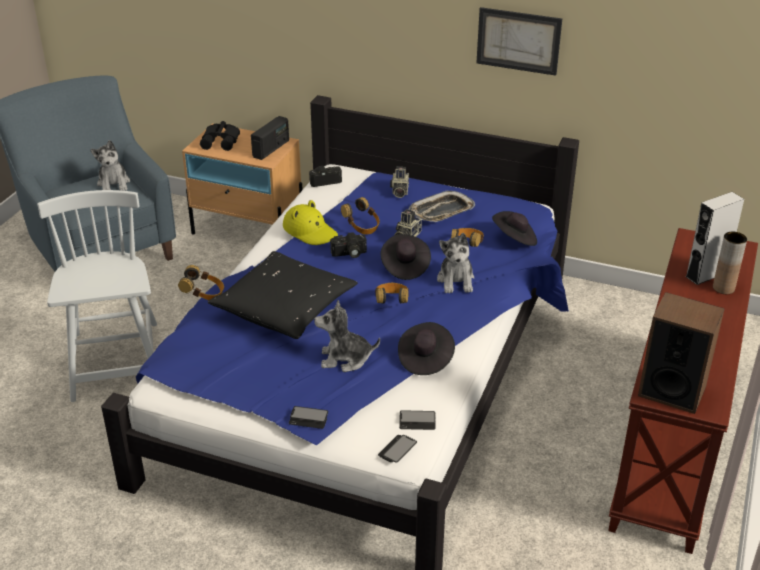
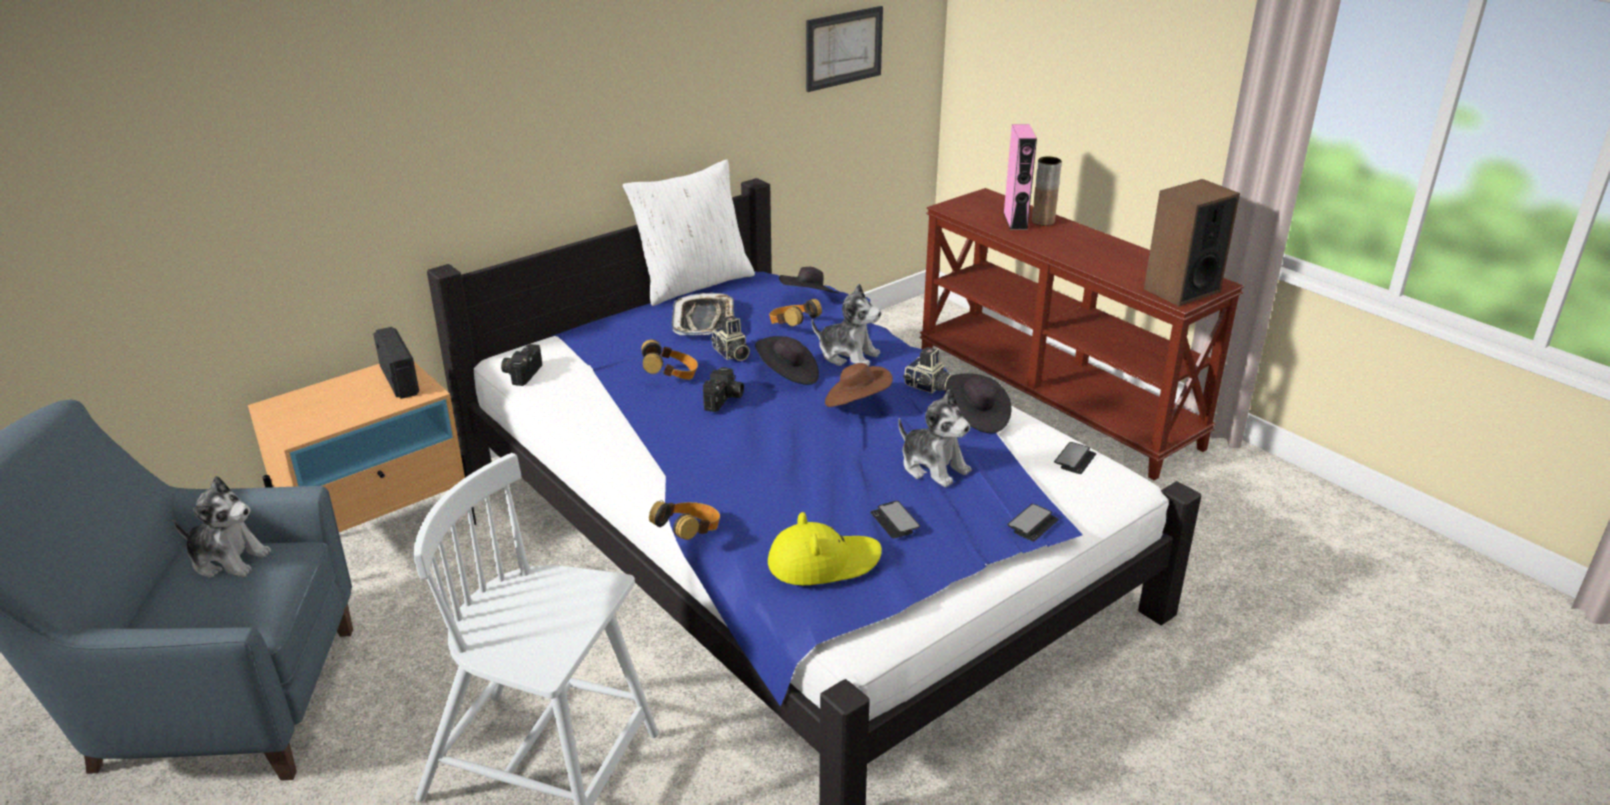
camera: 60 degrees left, 5 degrees down
(221, 141) = (313, 410): black binoculars -> none
(285, 307) = (789, 477): black pillow -> none
(310, 231) = (635, 413): yellow hat -> yellow hat (823, 562)
(345, 359) = (933, 467): plush toy -> plush toy turned 75 degrees counterclockwise
(391, 303) = (856, 402): headphones -> brown hat
(397, 449) = (1116, 487): phone -> phone (895, 521)
(399, 191) = (625, 332): camera -> camera (928, 387)
(490, 190) = (694, 283): none -> white pillow
(518, 40) = (673, 80): picture -> picture (843, 48)
(706, 274) = (1015, 221): grey speaker -> pink speaker

